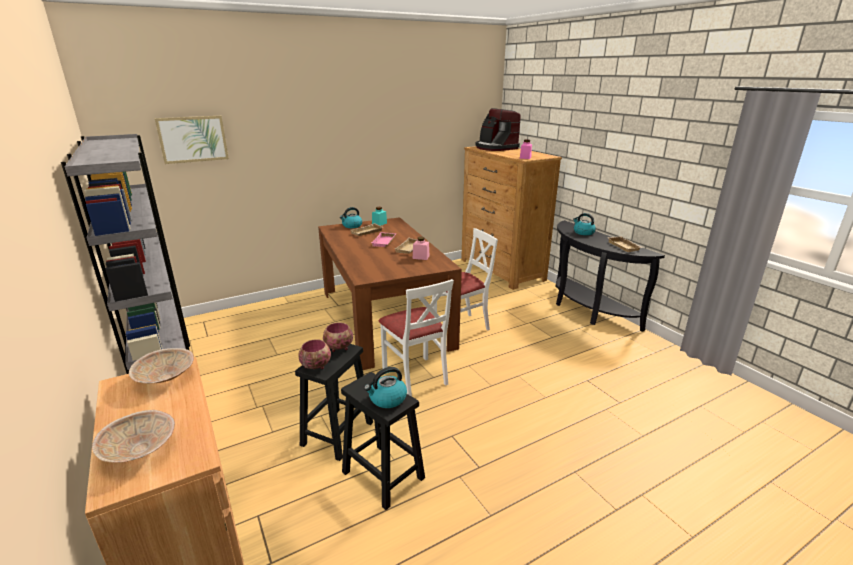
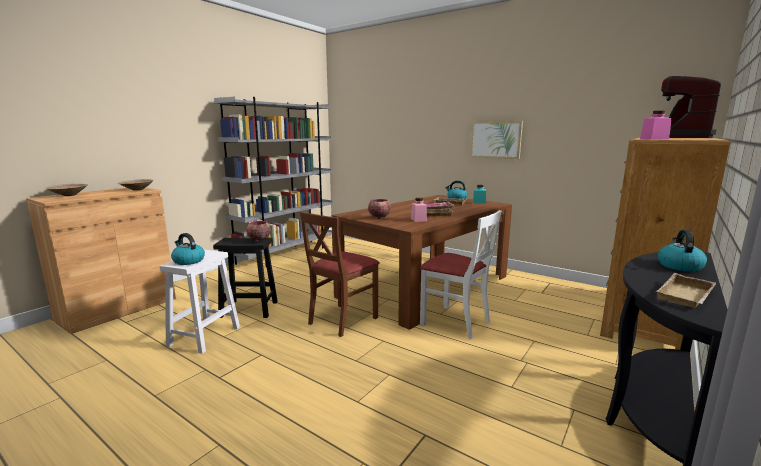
camera: 65 degrees right, 10 degrees down
(193, 139) = (374, 113): picture -> picture (495, 139)
(315, 366) = (231, 240): bowl -> bowl (379, 217)
(382, 474) = (205, 335): black stool -> white stool
(416, 376) = (342, 320): white chair -> brown chair

